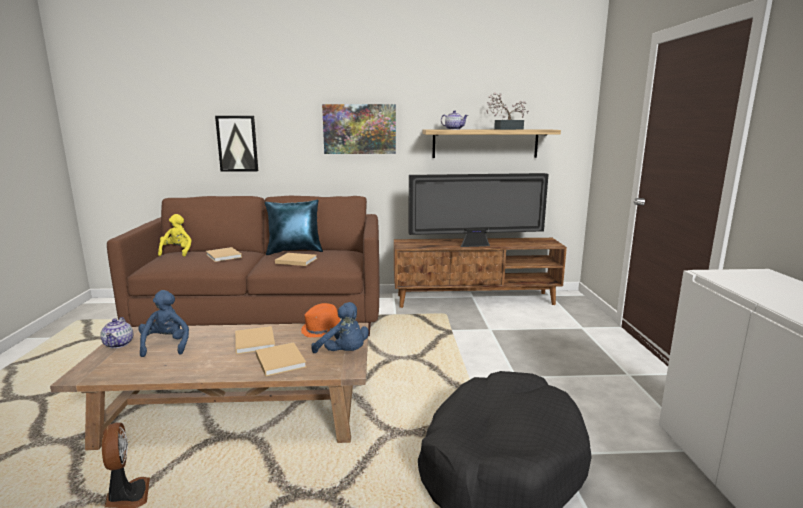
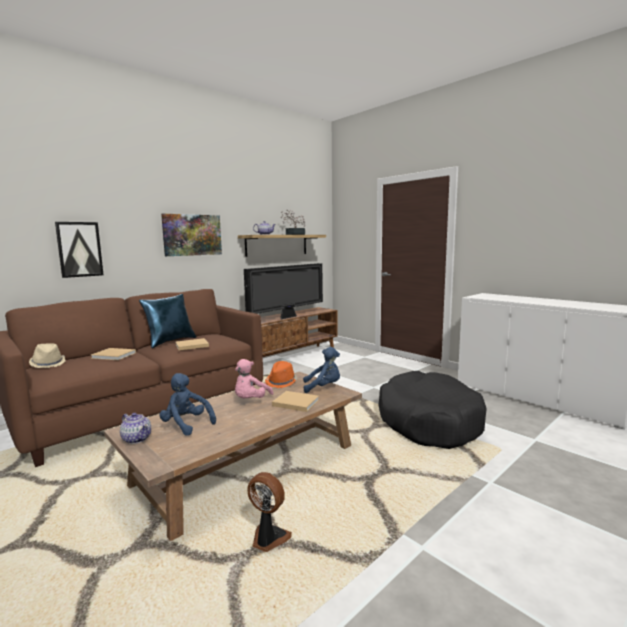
camera: 40 degrees left, 5 degrees down
(177, 252) = (48, 364): yellow plush toy -> beige hat
(254, 341) = (251, 400): beige book -> pink plush toy

